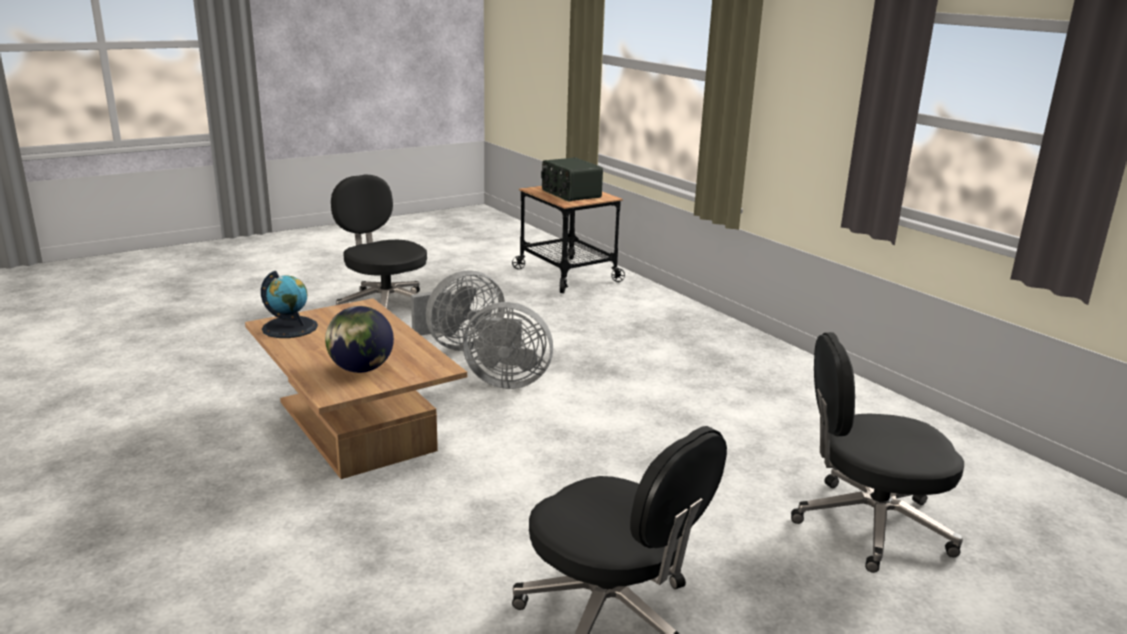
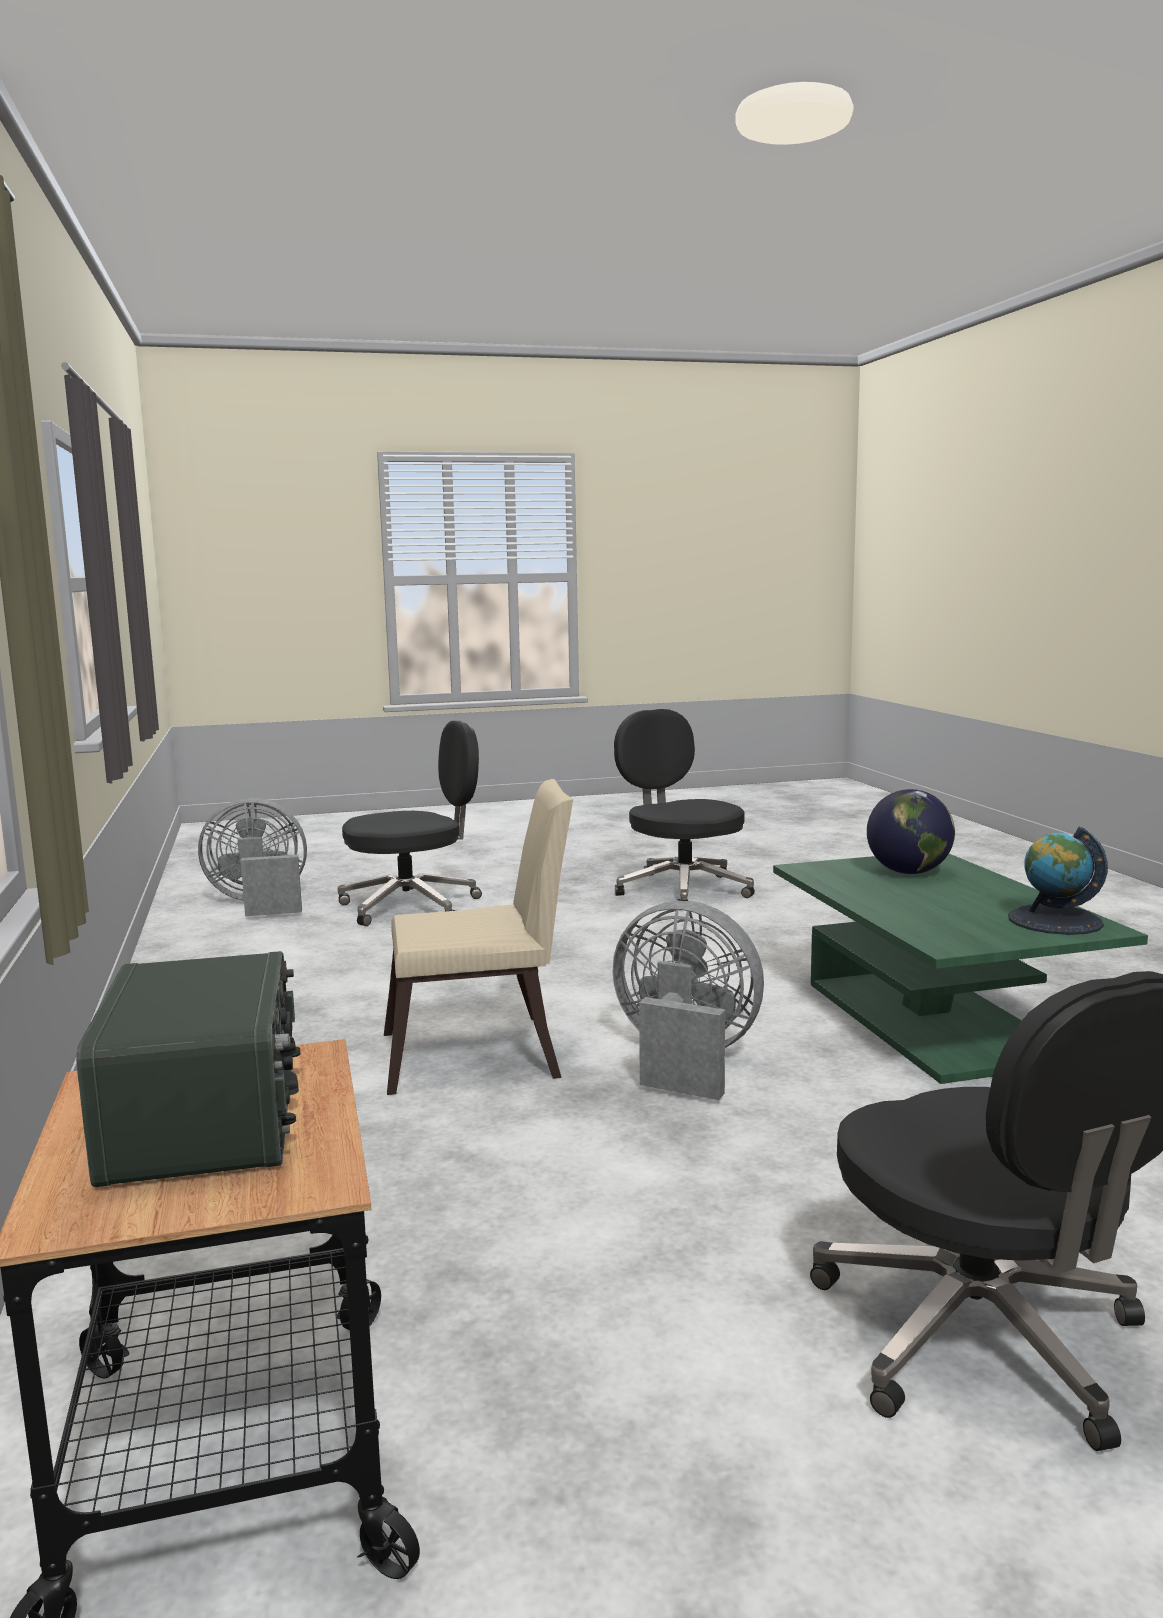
camera: 160 degrees left, 10 degrees down
(355, 425) = (933, 1021): brown coffee table -> green coffee table
(459, 345) = (756, 1146): grey fan -> grey fan (260, 904)
(616, 372) = (483, 1055): none -> beige chair
(868, 525) = (413, 906): black office chair -> black office chair turned 45 degrees counterclockwise

